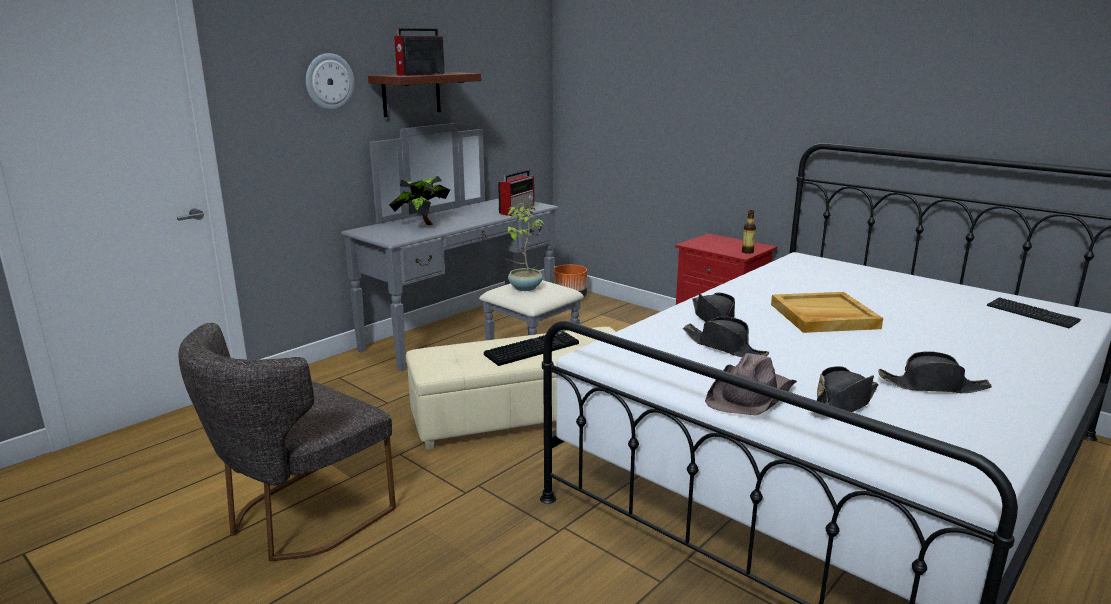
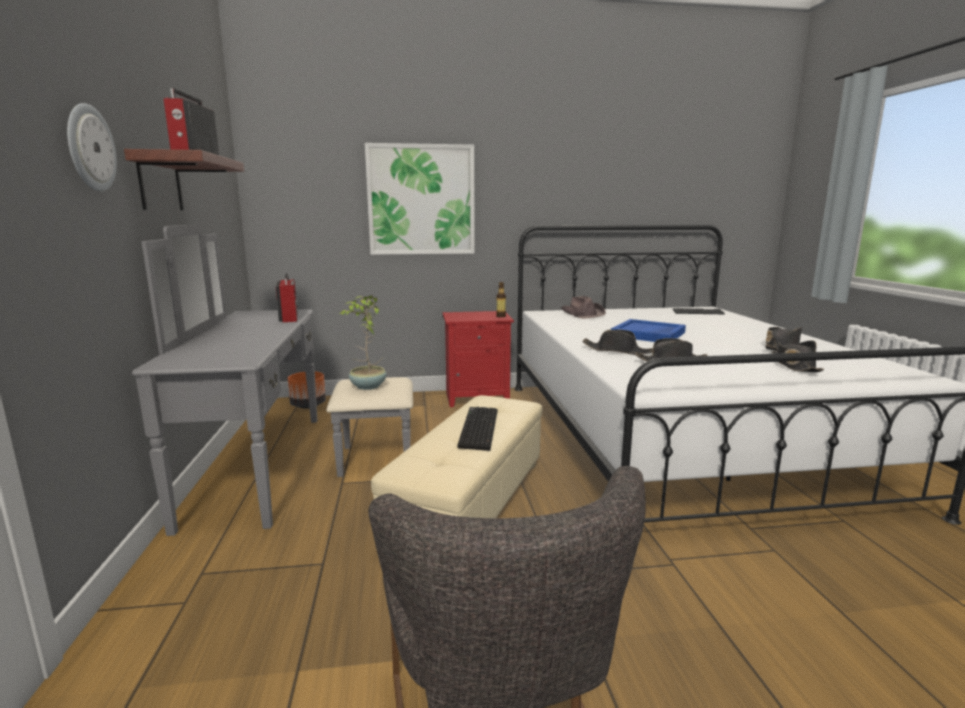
camera: 50 degrees left, 5 degrees down
(423, 225) = (231, 344): potted plant -> none
(700, 100) = (421, 200): none -> picture
(751, 395) = (765, 377): brown hat -> brown hat (583, 314)
(823, 316) = (648, 334): beige tray -> blue tray

